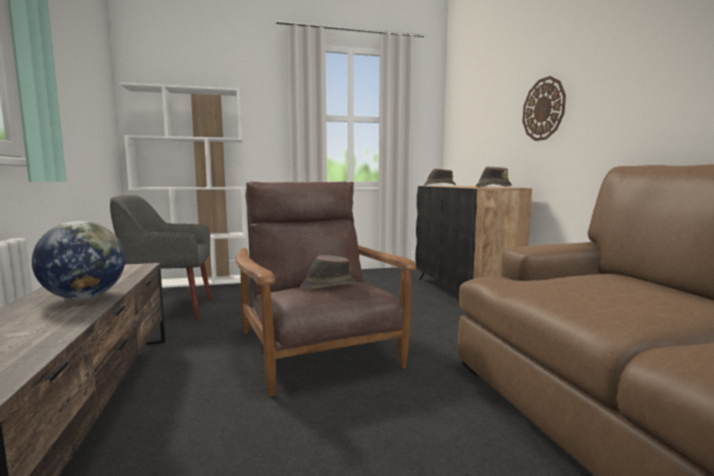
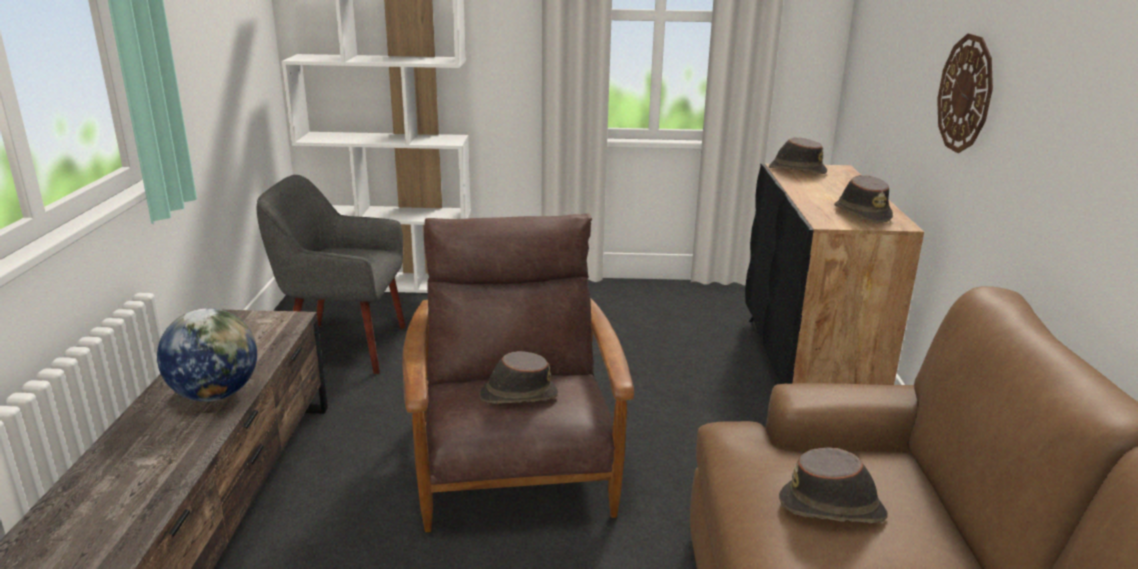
camera: 15 degrees right, 15 degrees up
(600, 289) = (833, 508): none -> brown hat

